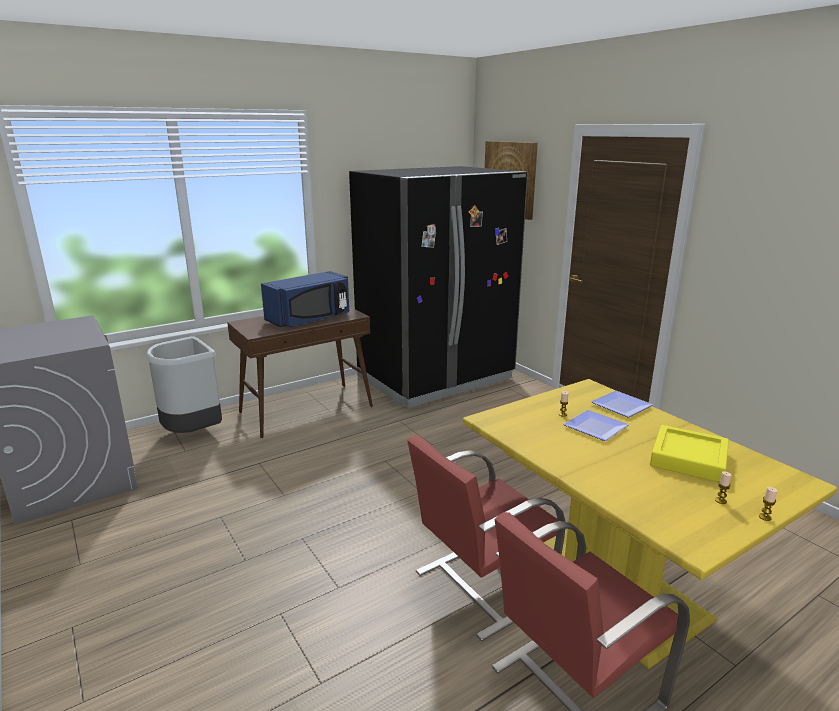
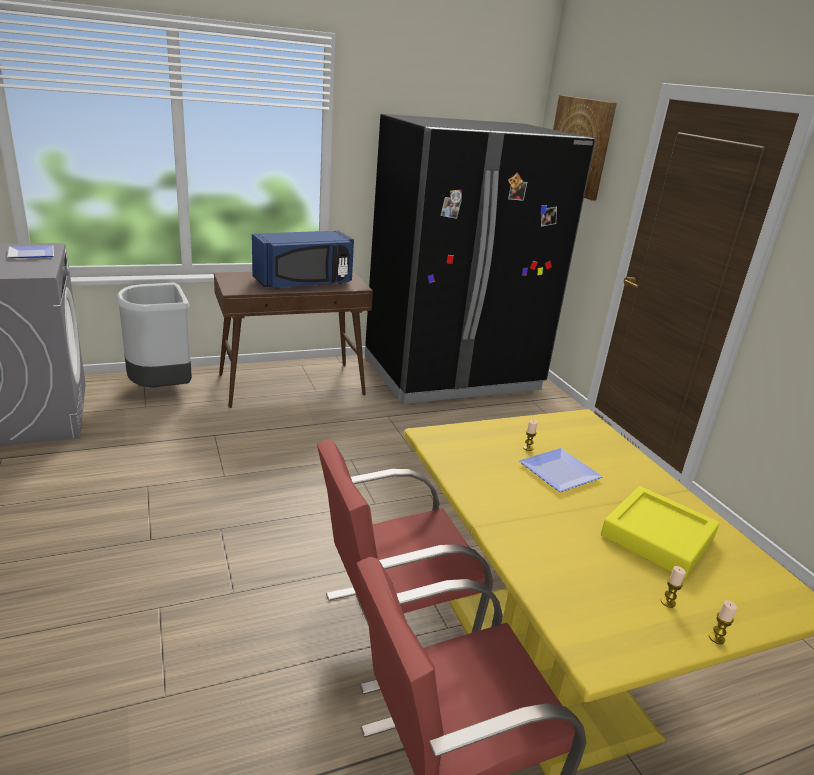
camera: 10 degrees right, 5 degrees up
(619, 406) = (606, 450): plate -> plate (29, 254)

